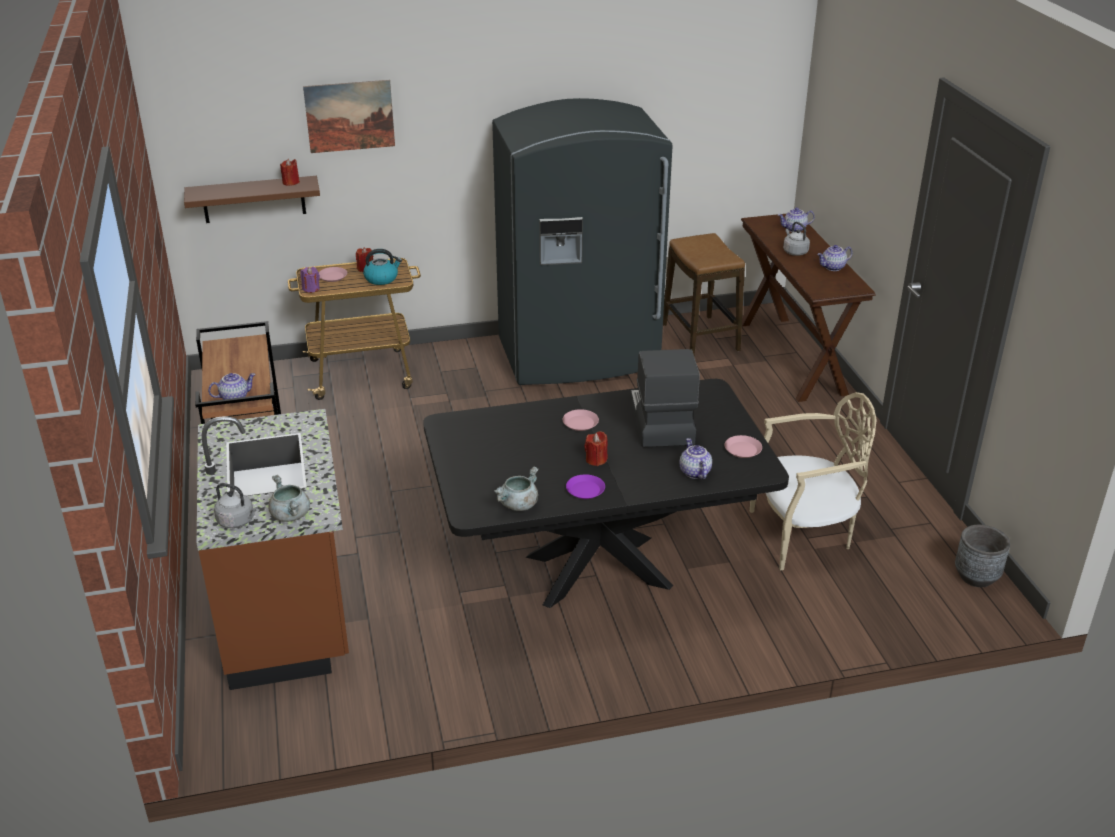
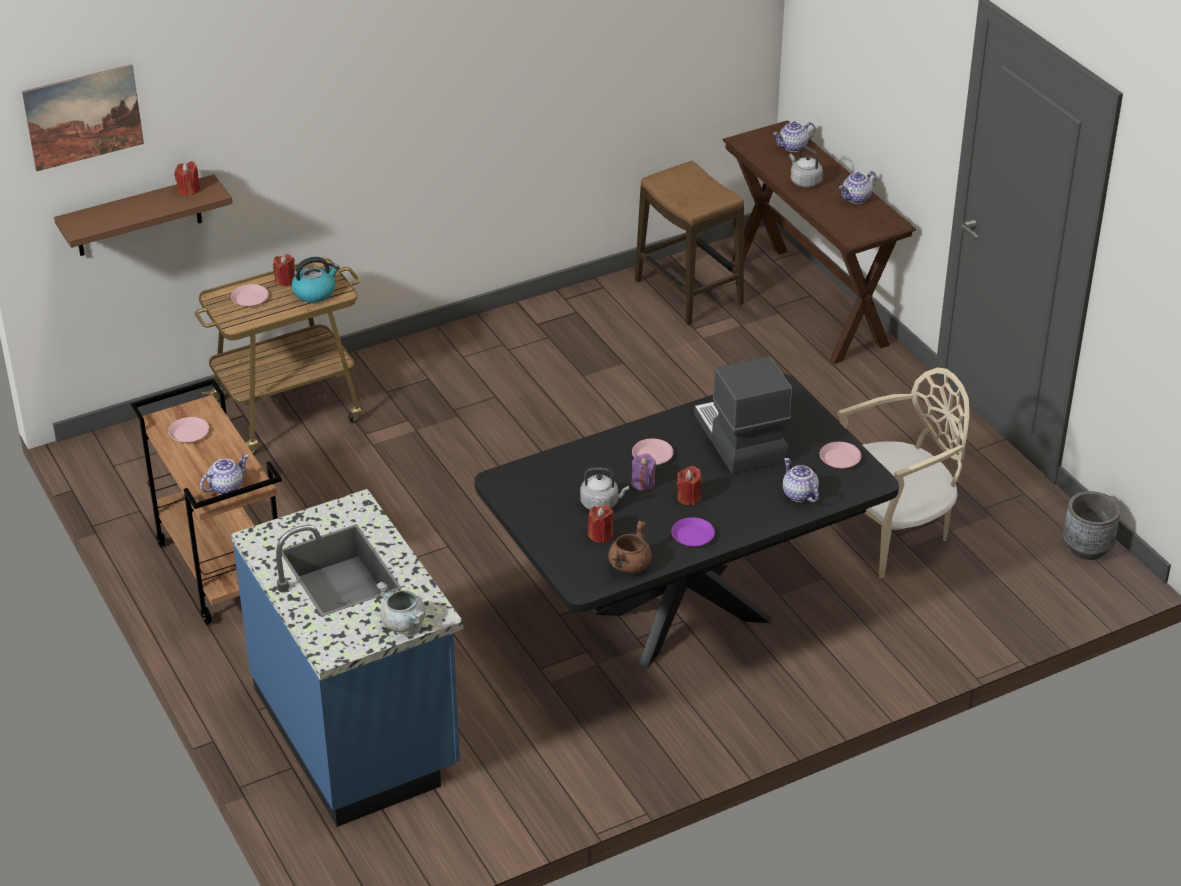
camera: 15 degrees left, 5 degrees up
(231, 357) = (189, 433): none -> pink plate
(237, 521) = (349, 640): grey kettle -> grey kettle (601, 503)
(289, 614) = (358, 731): brown counter -> blue counter
(311, 289) = (233, 321): purple candle -> purple candle (643, 483)
(349, 116) = (253, 96): picture -> picture (83, 117)
(506, 477) = (601, 535): none -> red candle
(518, 505) = (629, 566): grey cooking pot -> brown cooking pot
(579, 356) = (549, 341): grey fridge -> none

